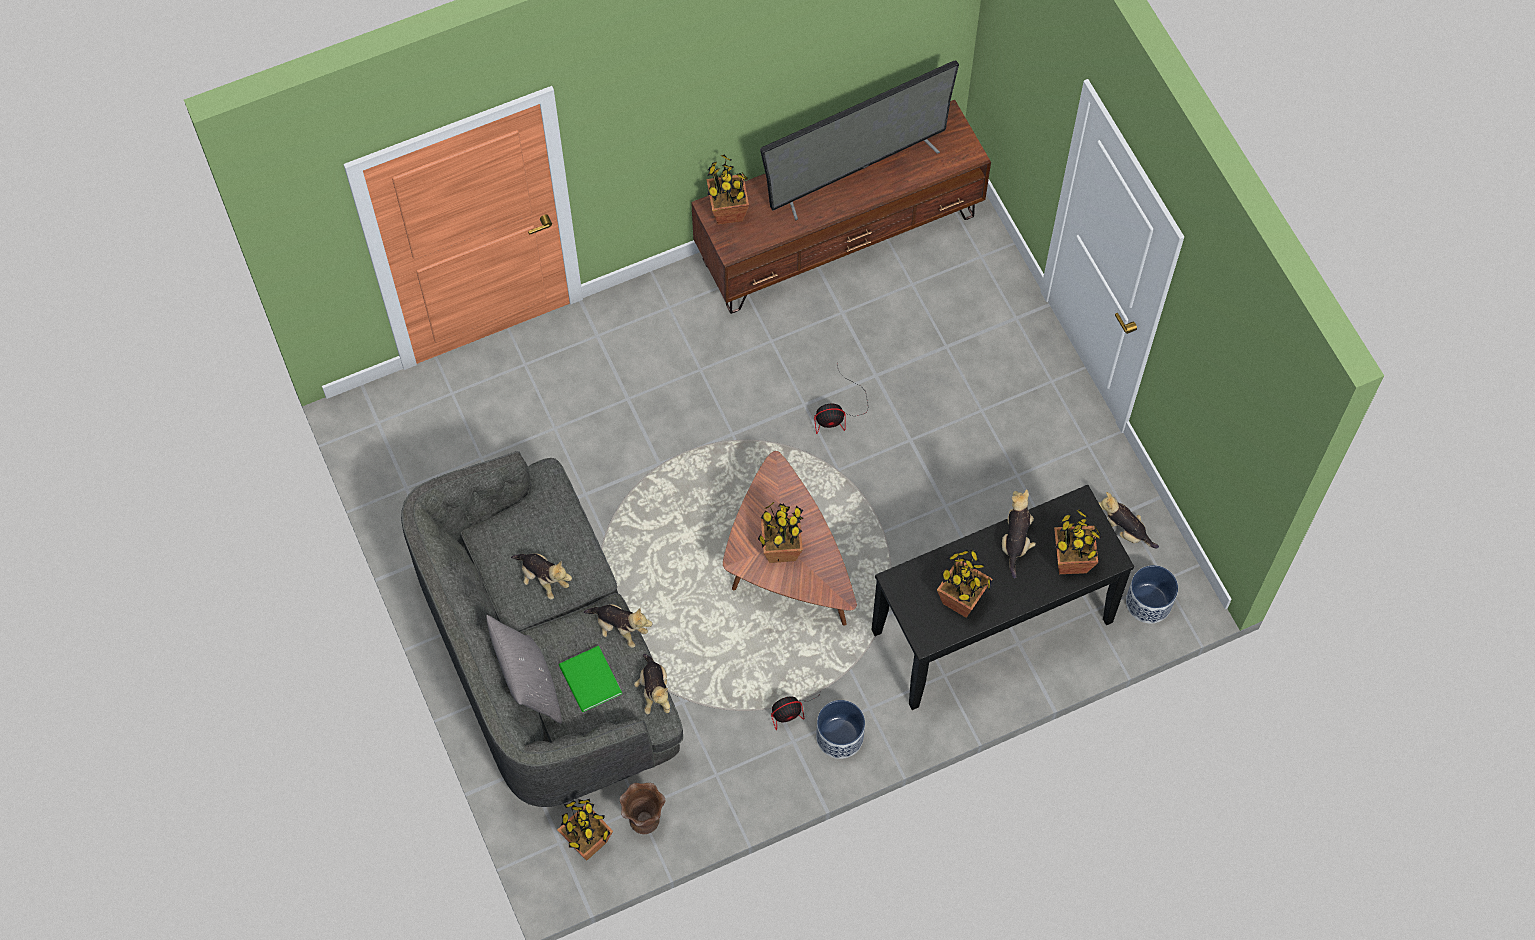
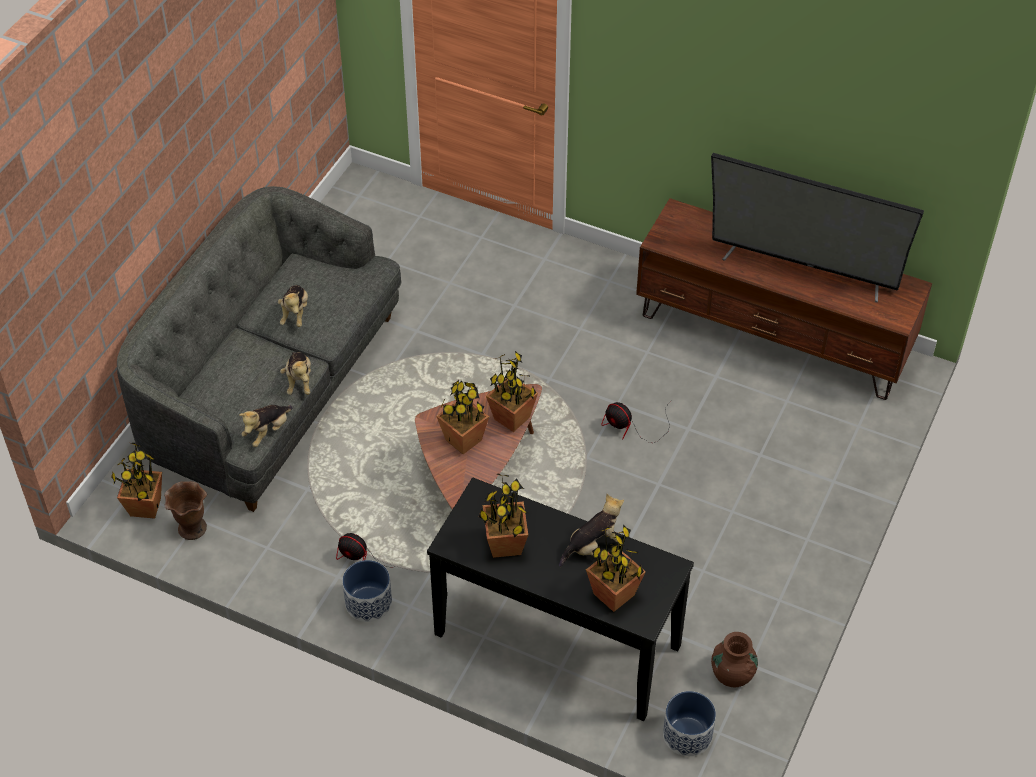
camera: 50 degrees right, 15 degrees down
(529, 685) = (206, 360): grey pillow -> none
(590, 682) = (238, 389): green book -> none
(728, 212) = (685, 221): potted plant -> potted plant (512, 418)
(1123, 530) = (732, 674): plush toy -> brown vase

